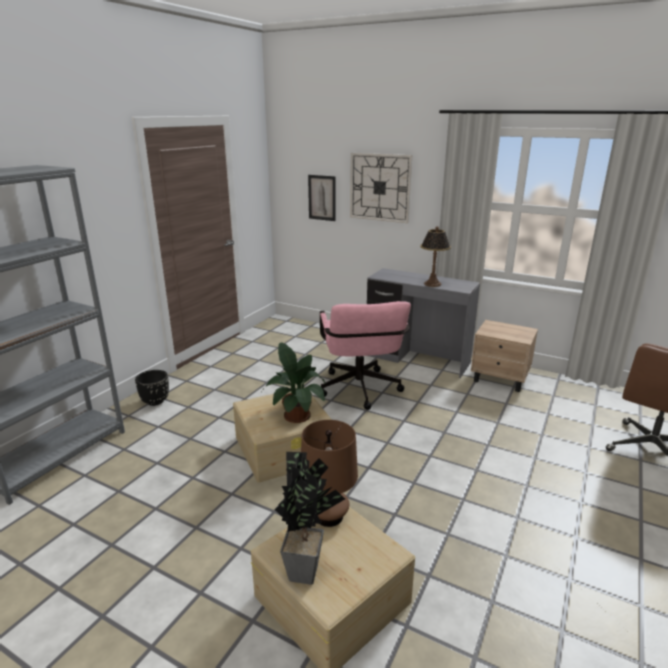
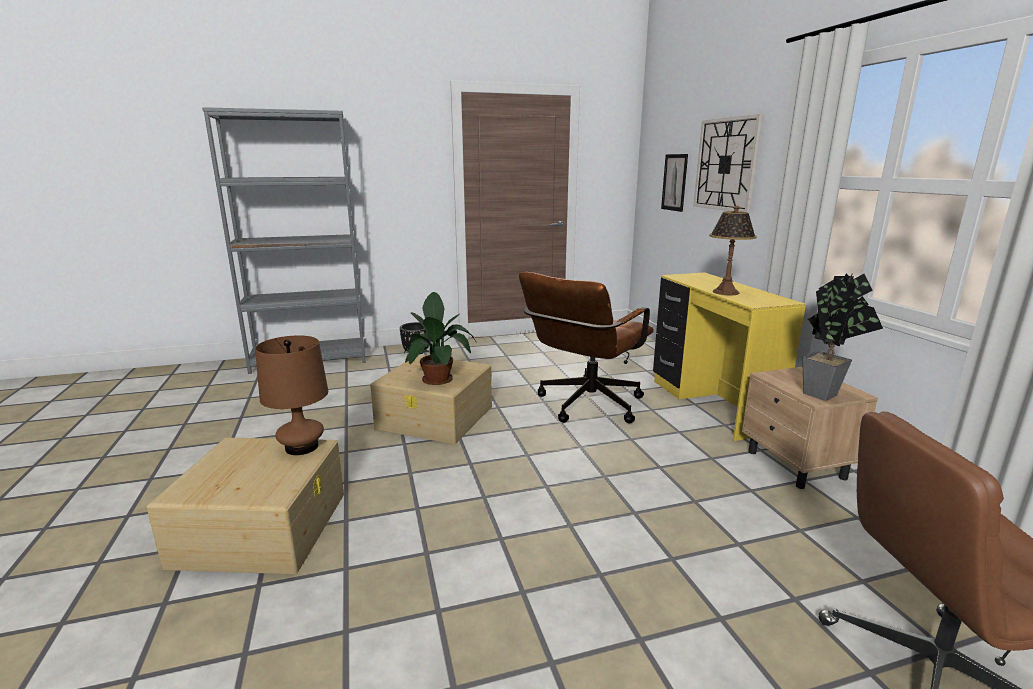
camera: 45 degrees right, 5 degrees down
(307, 568) = (219, 466): potted plant -> potted plant (825, 394)
(360, 392) = (584, 407): pink office chair -> brown office chair
(417, 360) = (710, 405): grey desk -> yellow desk

